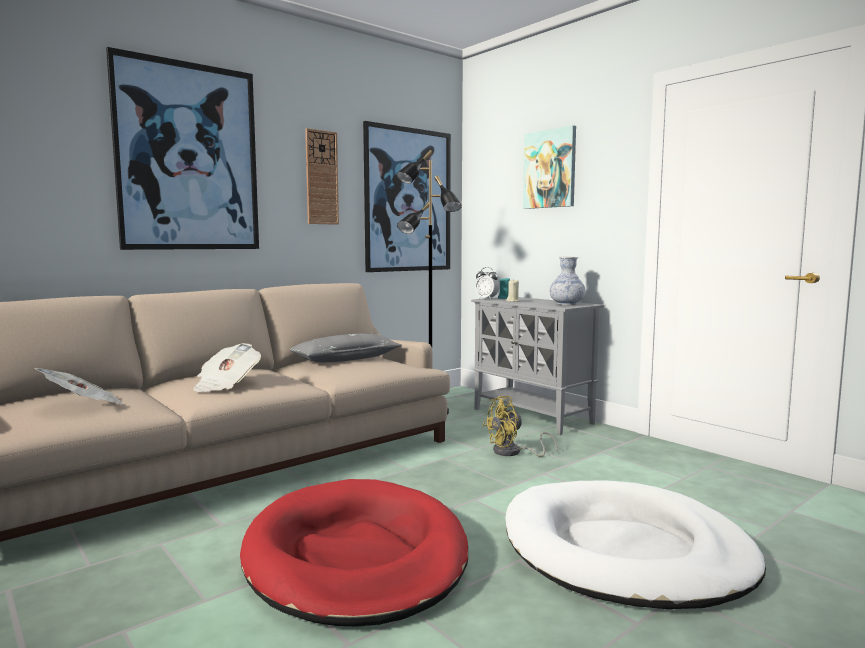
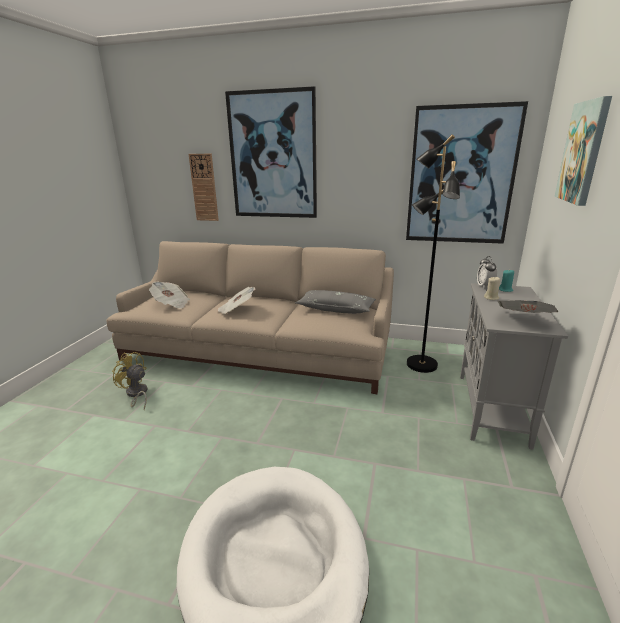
camera: 55 degrees right, 15 degrees up
(321, 177) = (371, 162): wall clock -> wall clock (204, 188)
(356, 557) = (186, 440): red dog bed -> none
(513, 453) = (396, 432): yellow fan -> yellow fan (136, 394)
(566, 304) = (523, 321): vase -> newspaper

